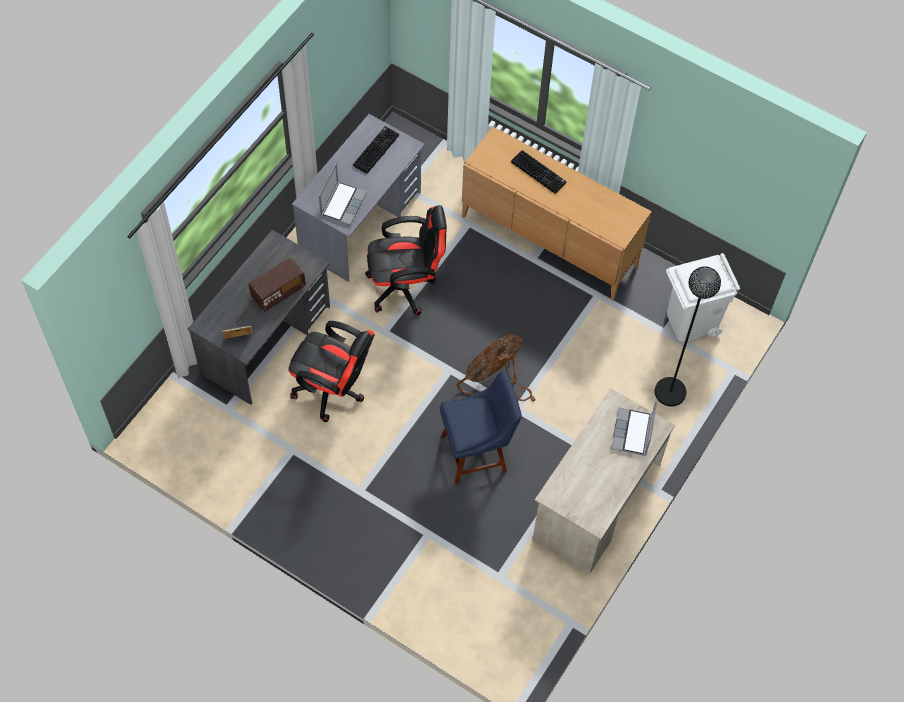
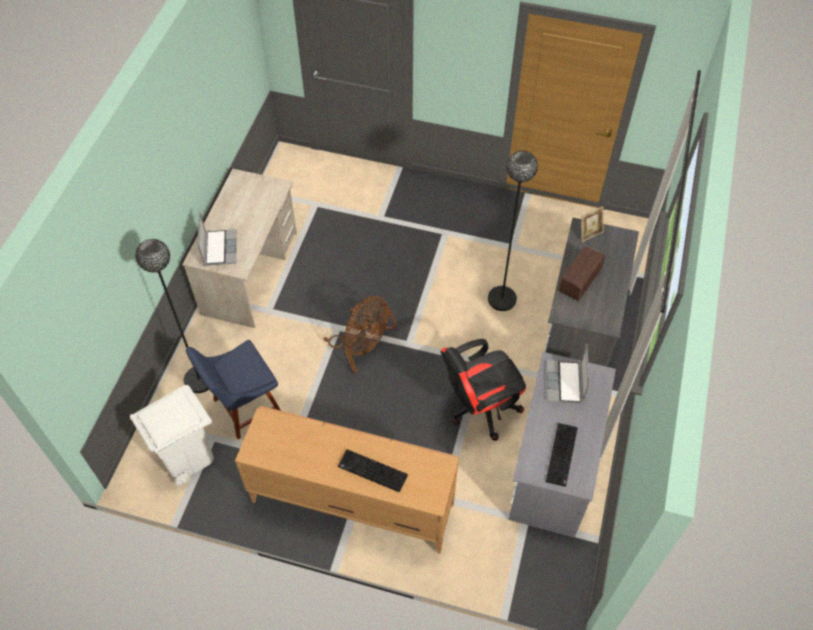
camera: 165 degrees right, 5 degrees down
(334, 391) = (501, 299): black office chair -> black floor lamp
(477, 452) = (361, 284): blue chair -> blue chair (244, 408)

